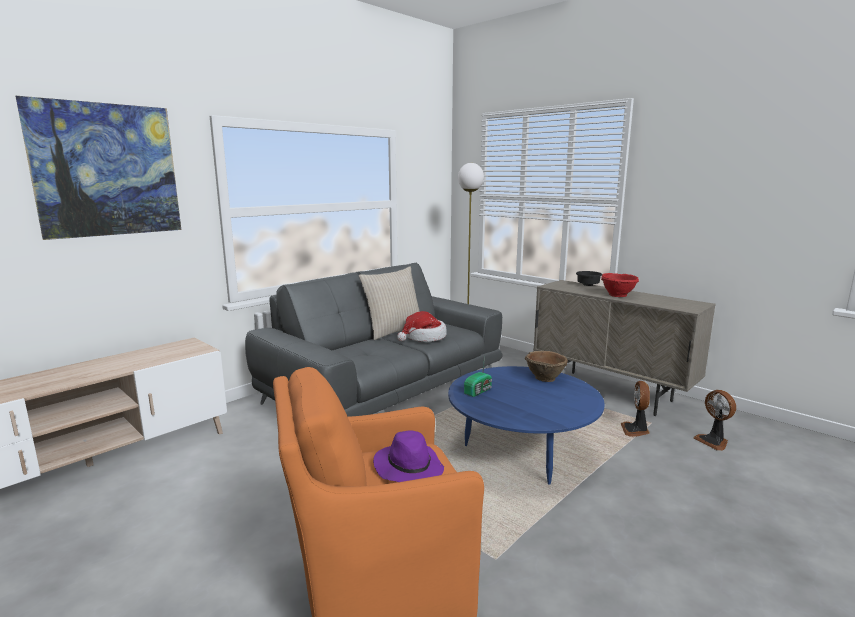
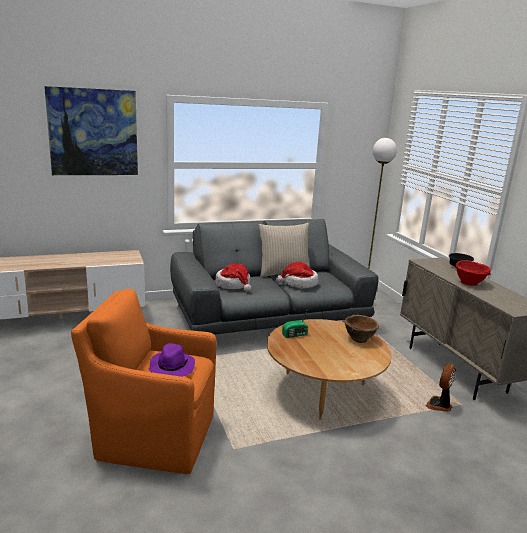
camera: 25 degrees right, 5 degrees up
(353, 354) = (233, 285): none -> hat
(521, 453) = (323, 392): blue coffee table -> brown coffee table
(713, 441) = (503, 436): fan -> none

